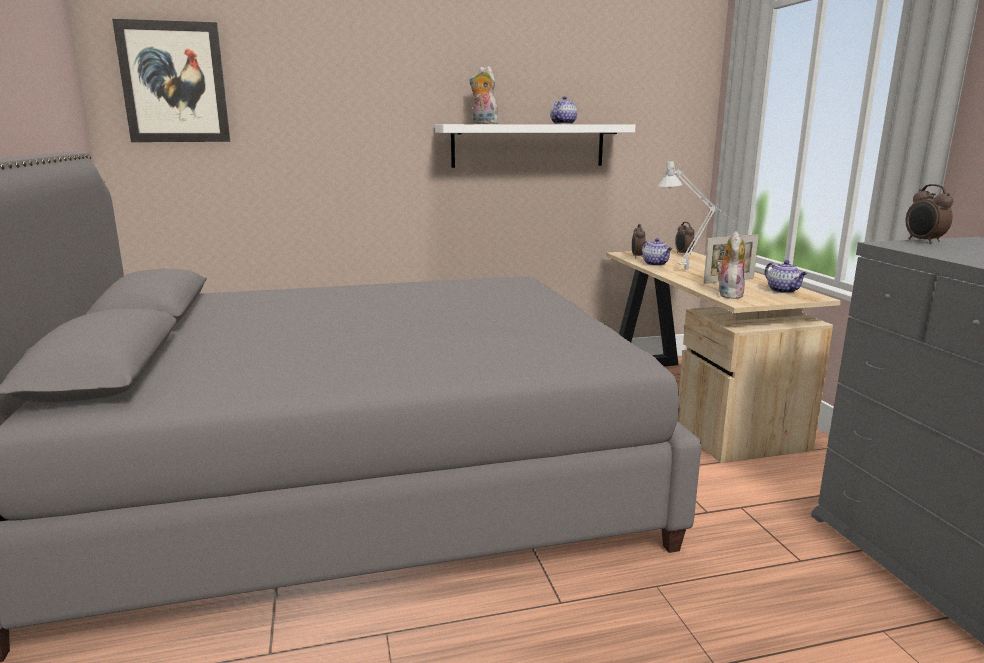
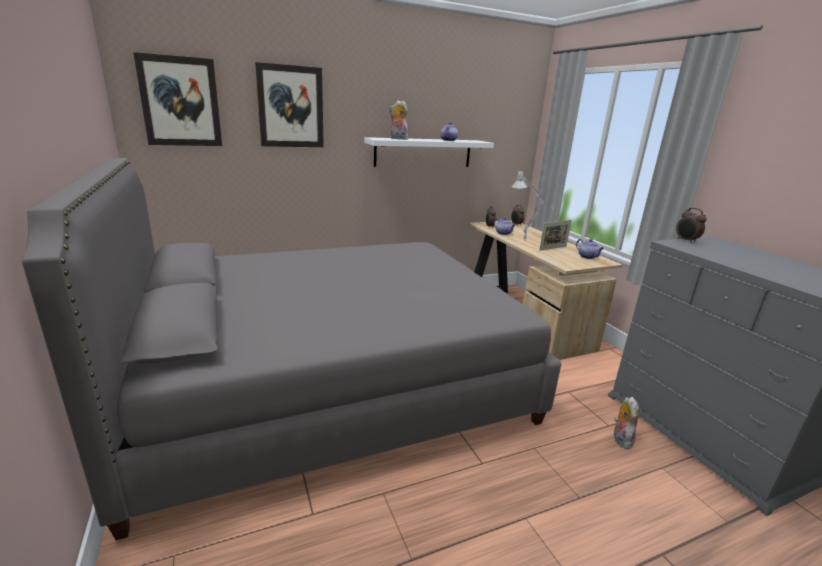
camera: 10 degrees left, 5 degrees up
(326, 84) = (291, 107): none -> picture
(728, 295) = (557, 260): plush toy -> plush toy (620, 439)

